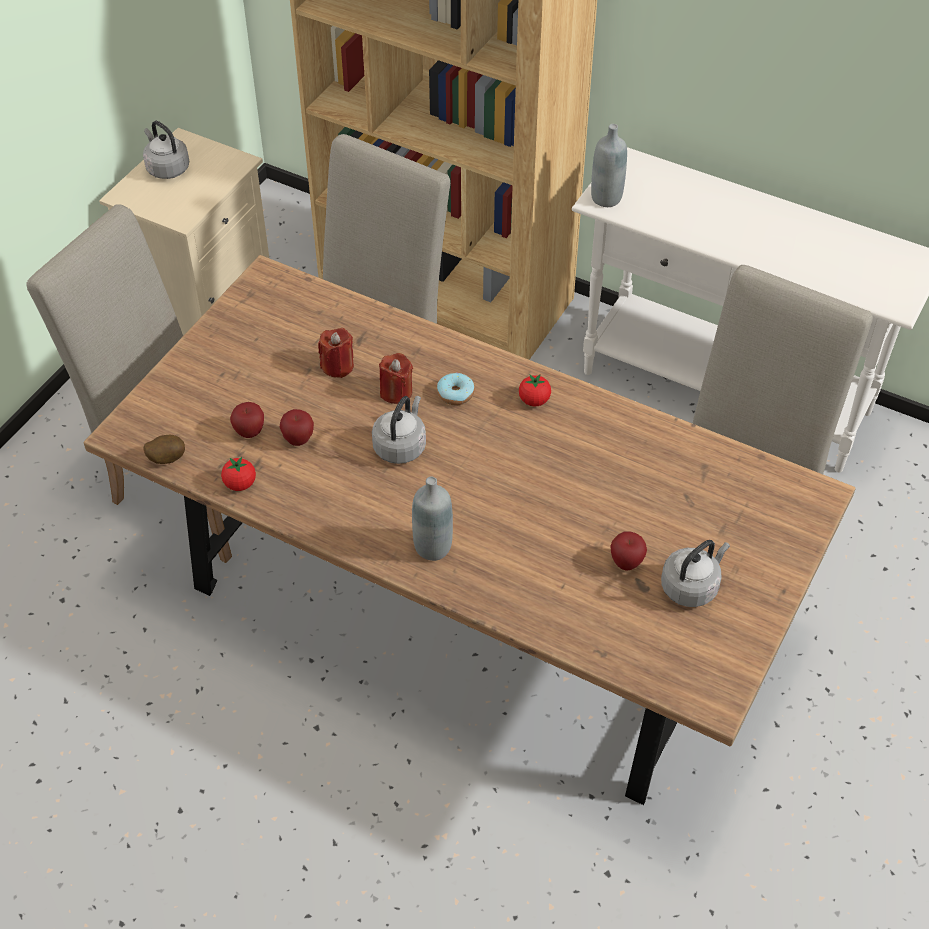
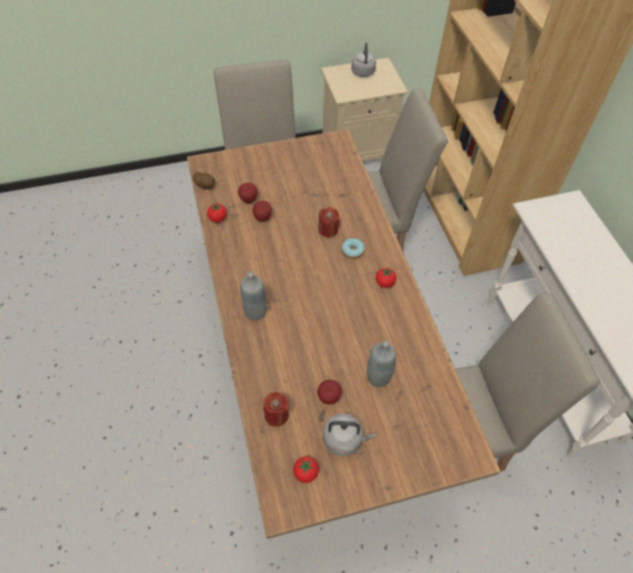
camera: 45 degrees right, 5 degrees up
(337, 366) = (318, 199): red candle -> red candle (276, 415)
(401, 446) = (299, 255): grey kettle -> none
(606, 198) = (537, 211): grey bottle -> grey bottle (378, 377)
(695, 650) = (306, 473): none -> tomato

